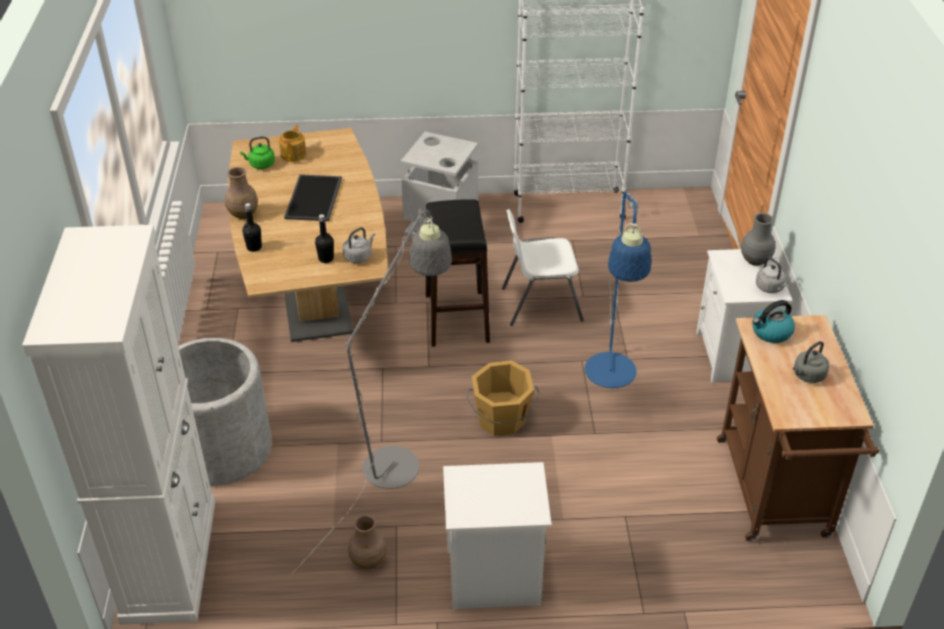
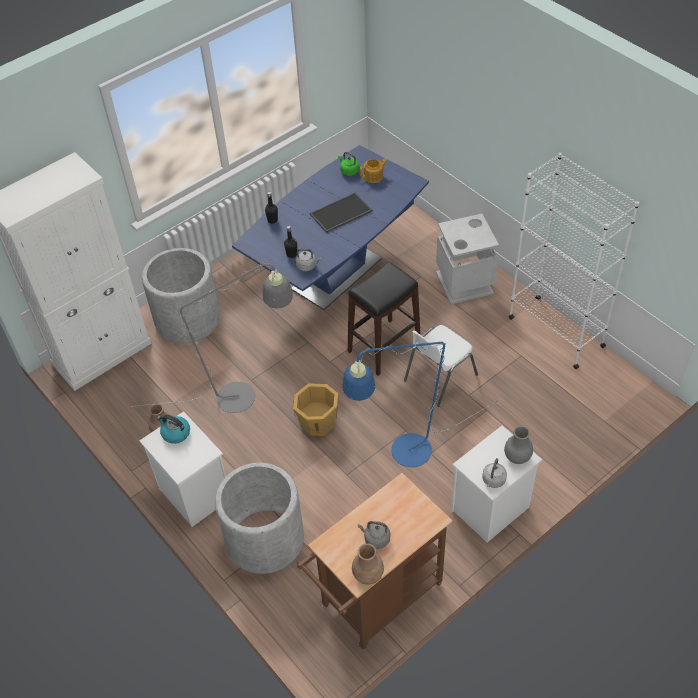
camera: 55 degrees right, 10 degrees up
(244, 214) = (297, 196): brown vase -> brown vase (368, 575)
(315, 298) = (336, 274): brown dining table -> blue dining table
(540, 303) = (439, 378): white chair -> white chair turned 90 degrees counterclockwise
(618, 546) = (264, 539): none -> grey planter
(771, 332) = (403, 498): kettle -> kettle (175, 433)

